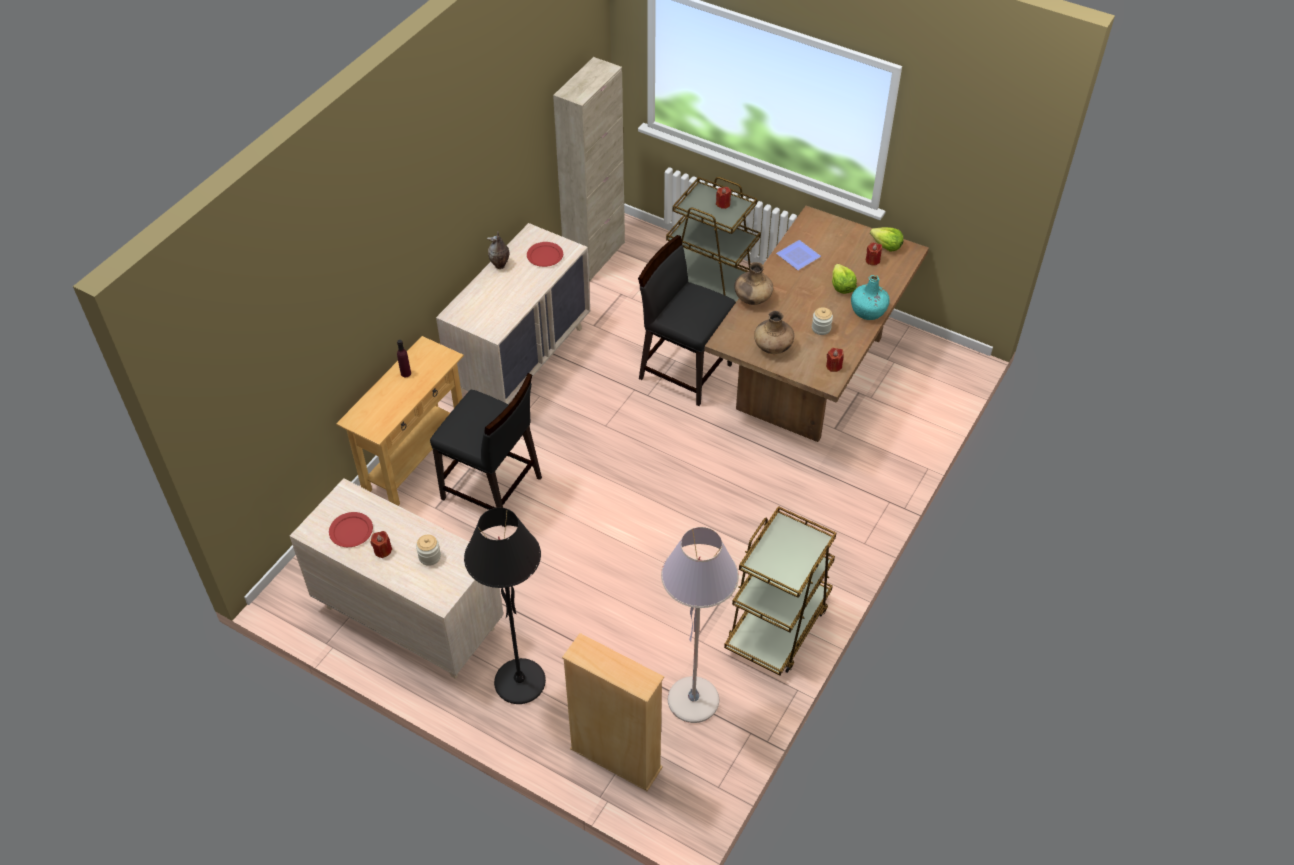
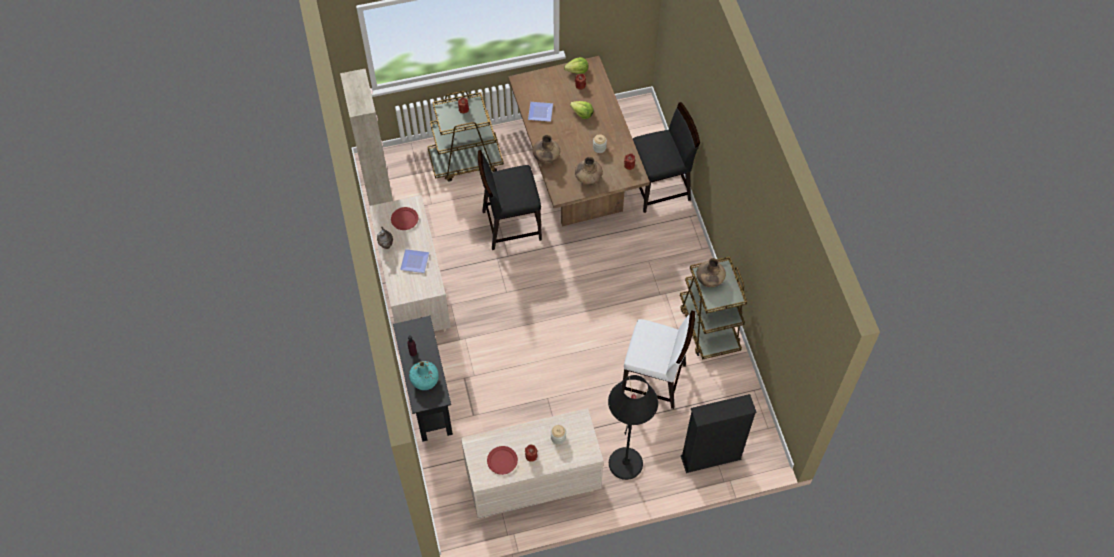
camera: 45 degrees left, 10 degrees up
(415, 459) = (428, 398): beige console table -> black console table
(492, 489) = (490, 378): black chair -> black chair (660, 188)
(508, 297) = (416, 261): none -> plate
(616, 758) = (711, 458): beige bookcase -> black bookcase
(651, 627) = (654, 380): none -> white chair
(693, 701) = (713, 398): grey floor lamp -> none
(784, 539) = (709, 280): none -> brown vase
(868, 310) = (611, 118): turquoise bottle -> turquoise bottle (425, 380)

